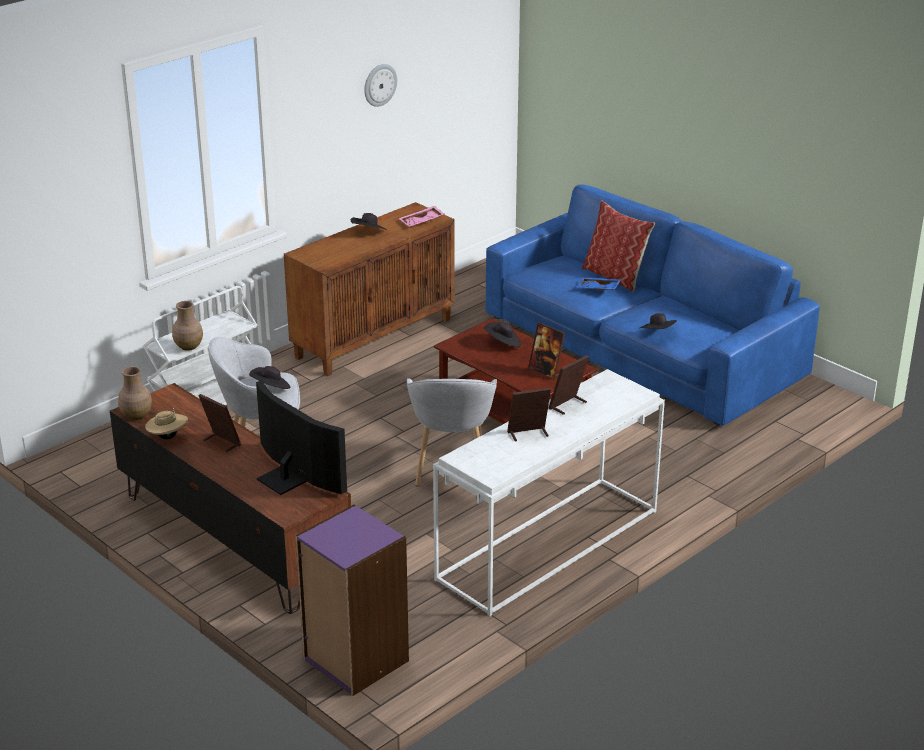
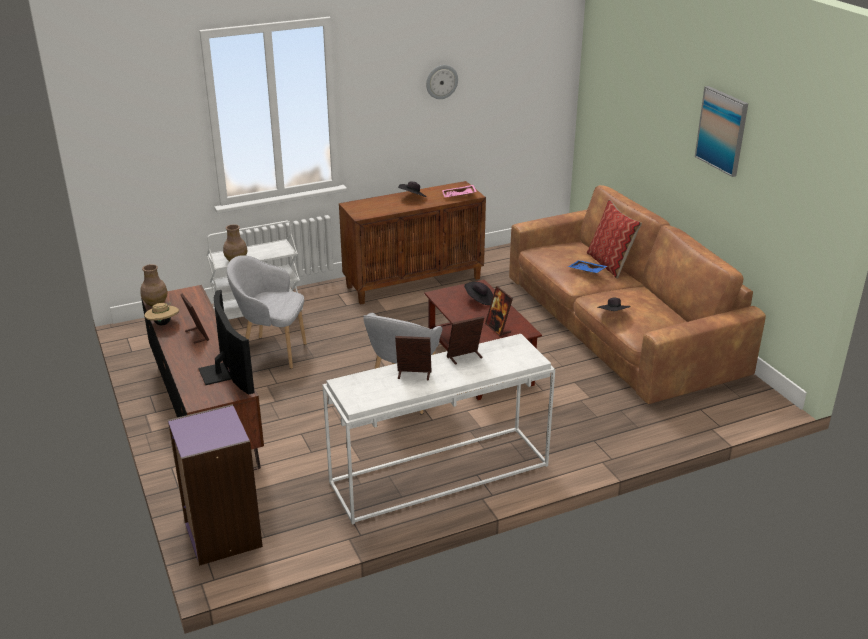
camera: 20 degrees right, 0 degrees up
(271, 388) = (278, 302): black hat -> none
(641, 347) = (619, 326): blue sofa -> brown sofa
(739, 108) = (722, 130): none -> picture

